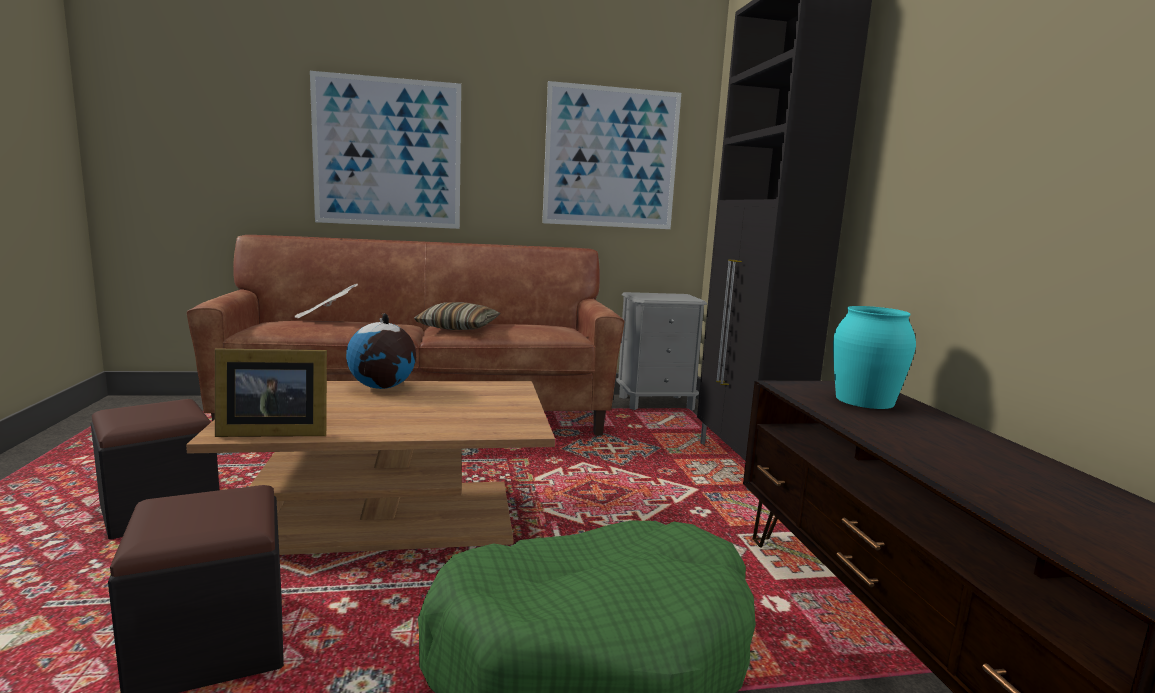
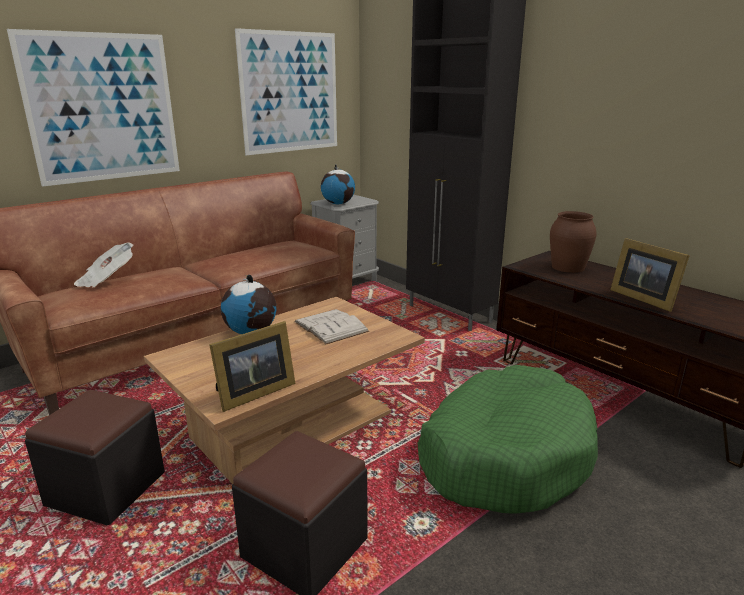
camera: 30 degrees left, 10 degrees up
(458, 328) = (230, 263): pillow -> none
(468, 402) = (331, 326): none -> white book
(649, 297) = (338, 203): none -> globe
(865, 400) = (568, 267): turquoise vase -> brown vase
(933, 458) = (642, 298): none -> picture frame

